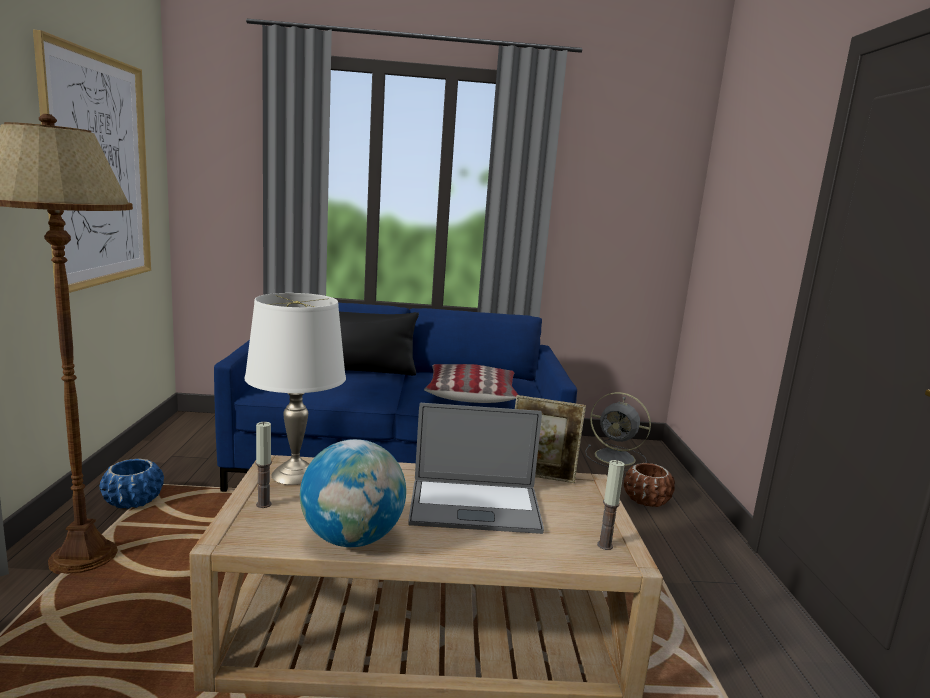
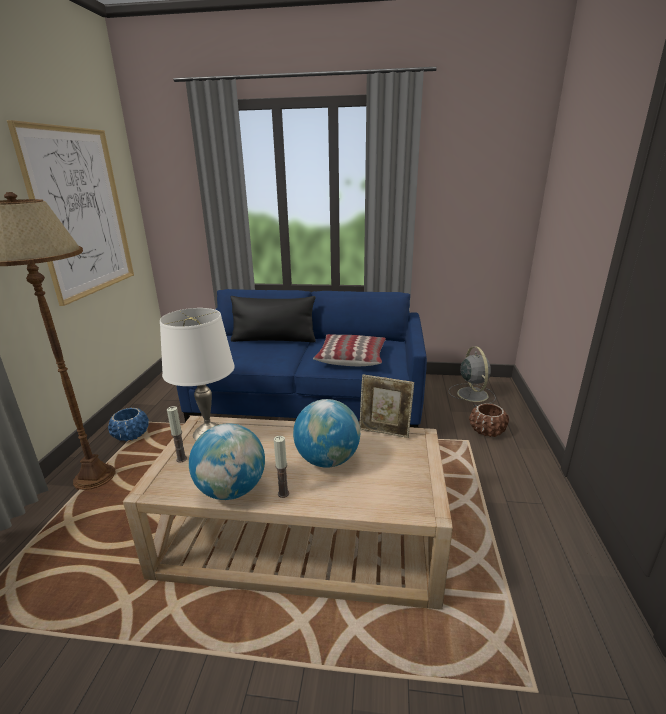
camera: 10 degrees right, 10 degrees up
(474, 506) = (327, 460): laptop -> globe
(604, 545) = (415, 496): candle -> candle (283, 493)
(616, 458) = (471, 394): grey fan -> grey fan turned 135 degrees counterclockwise

